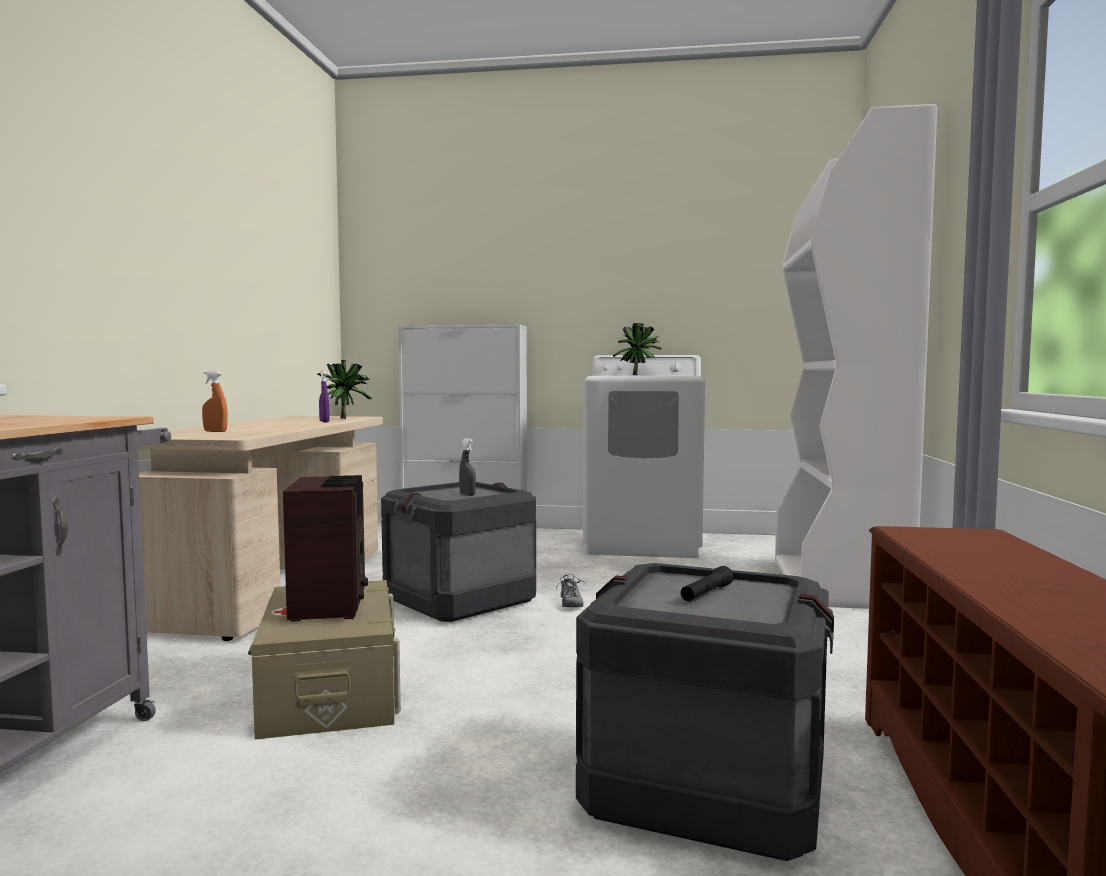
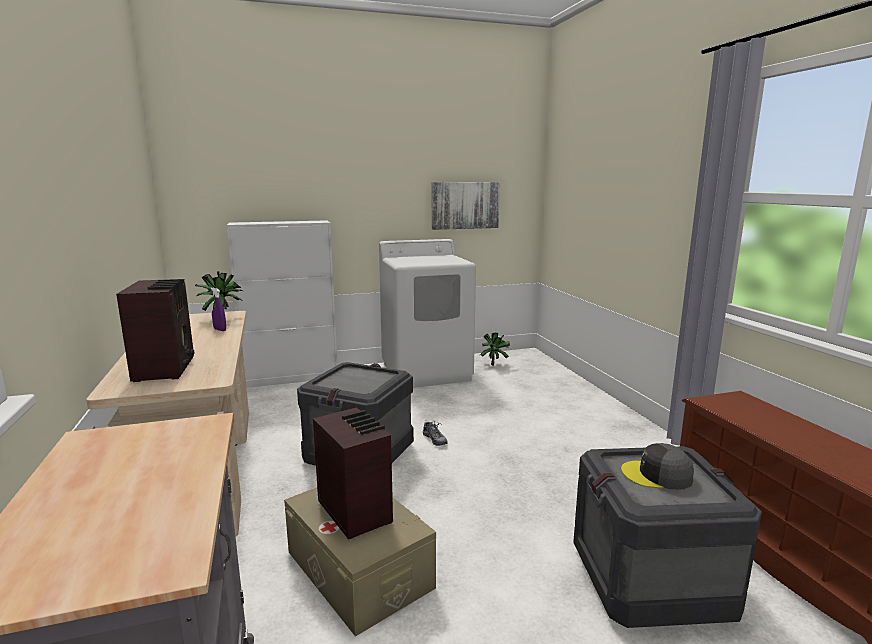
camera: 25 degrees left, 10 degrees up
(215, 431) = (166, 368): orange spray bottle -> radio
(467, 495) = (364, 380): grey spray bottle -> none
(638, 375) = (419, 257): potted plant -> potted plant (494, 364)
(706, 594) = (657, 475): black flashlight -> grey cap
(724, 308) = (465, 205): none -> picture
(838, 584) = (566, 391): white bookcase -> none

